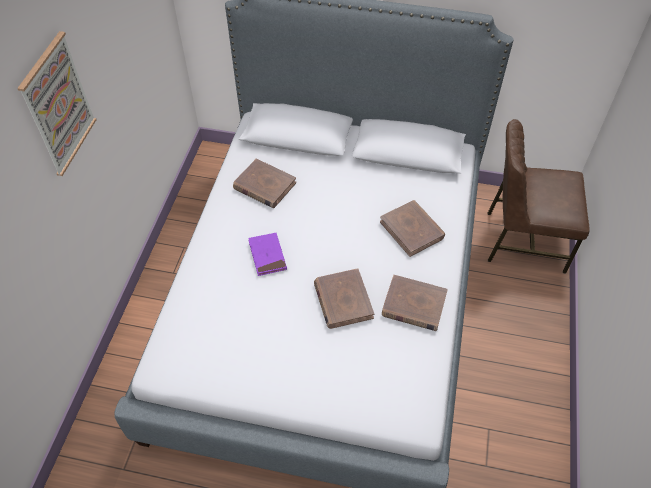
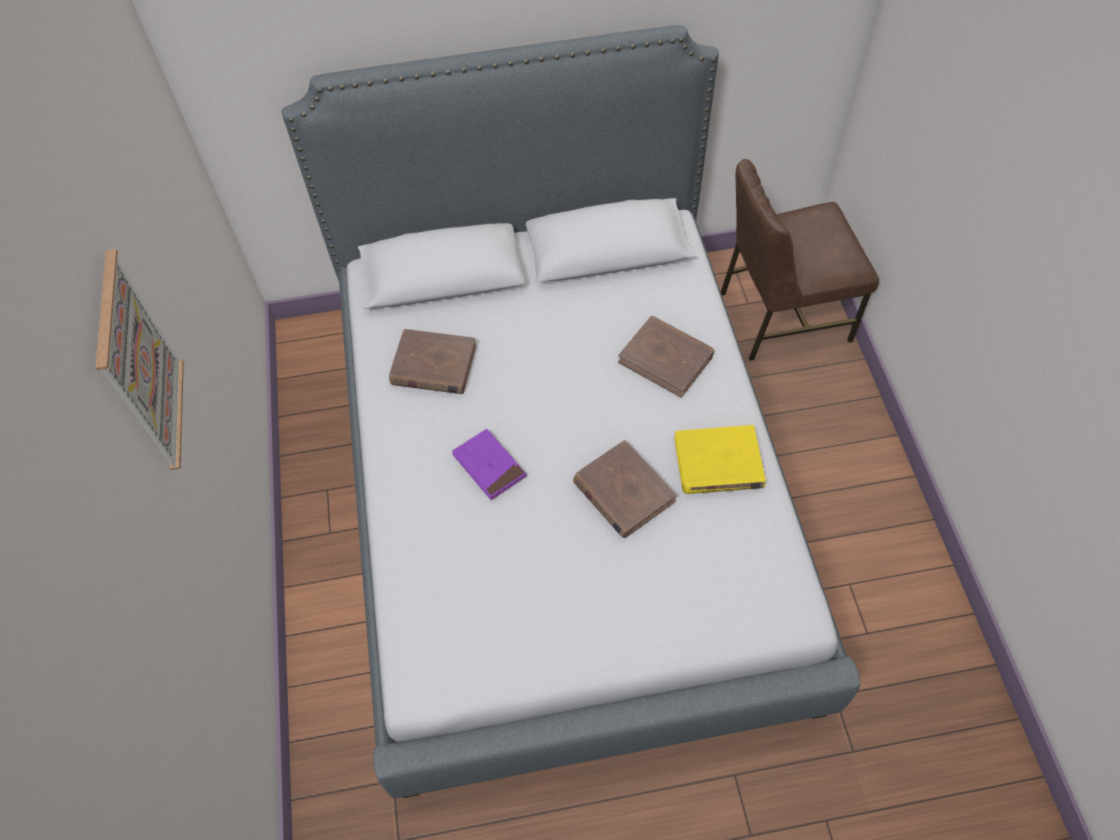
camera: 20 degrees left, 5 degrees up
(413, 305) = (718, 463): brown book -> yellow book

